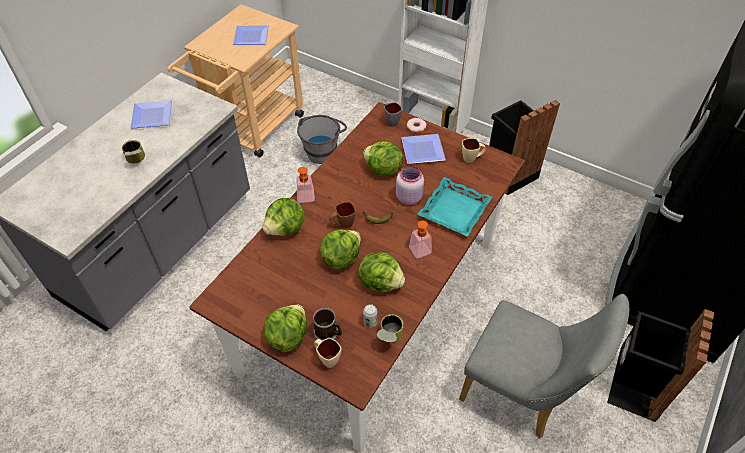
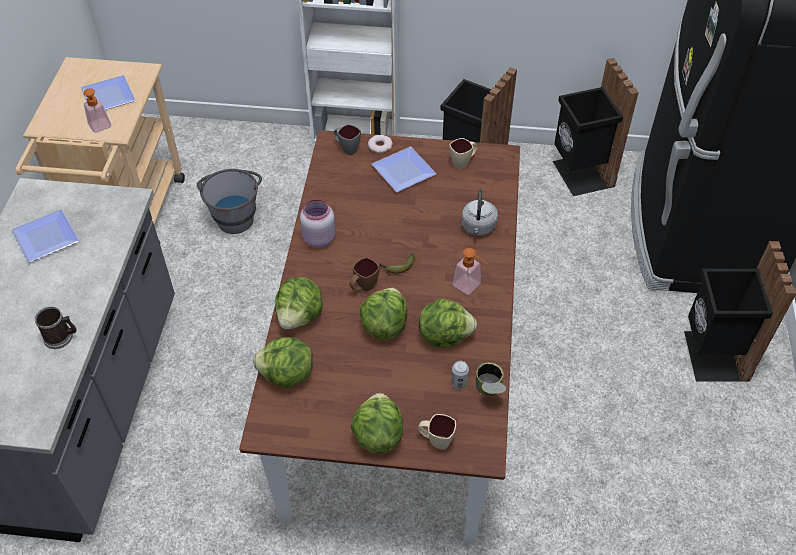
camera: 25 degrees left, 0 degrees up
(136, 160) = (63, 300): can -> none
(306, 199) = (302, 274): soap dispenser -> soap dispenser (101, 128)
(328, 333) = (421, 413): mug -> mug (61, 337)
(383, 170) = (371, 209): lettuce -> lettuce (287, 375)
(408, 197) = (419, 230): pink jar -> pink jar (318, 238)
(455, 211) = (478, 227): turquoise tray -> grey kettle
(522, 392) = (608, 406): grey chair -> none
(595, 205) = (580, 174): none -> black trash can

